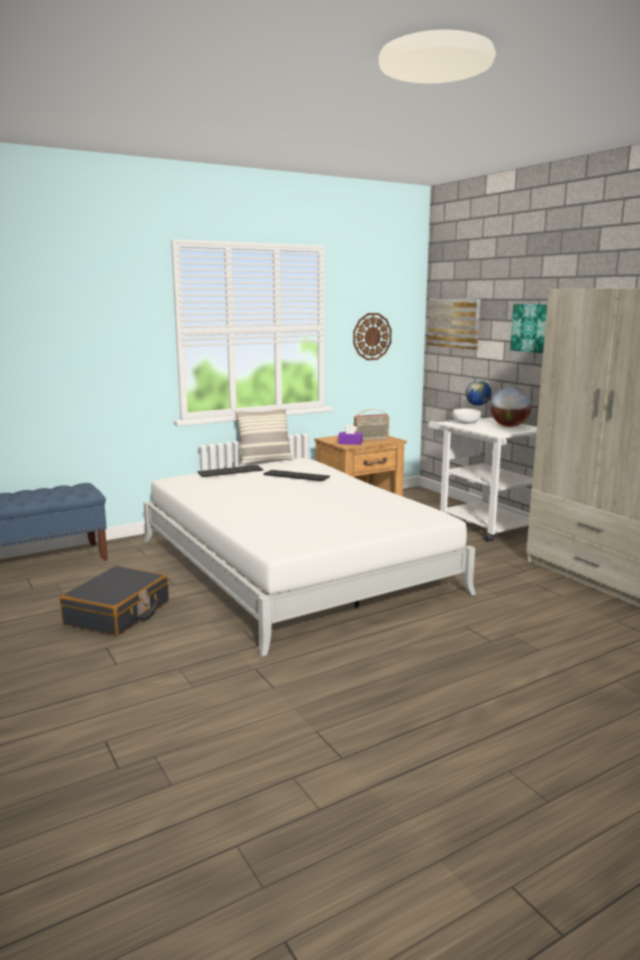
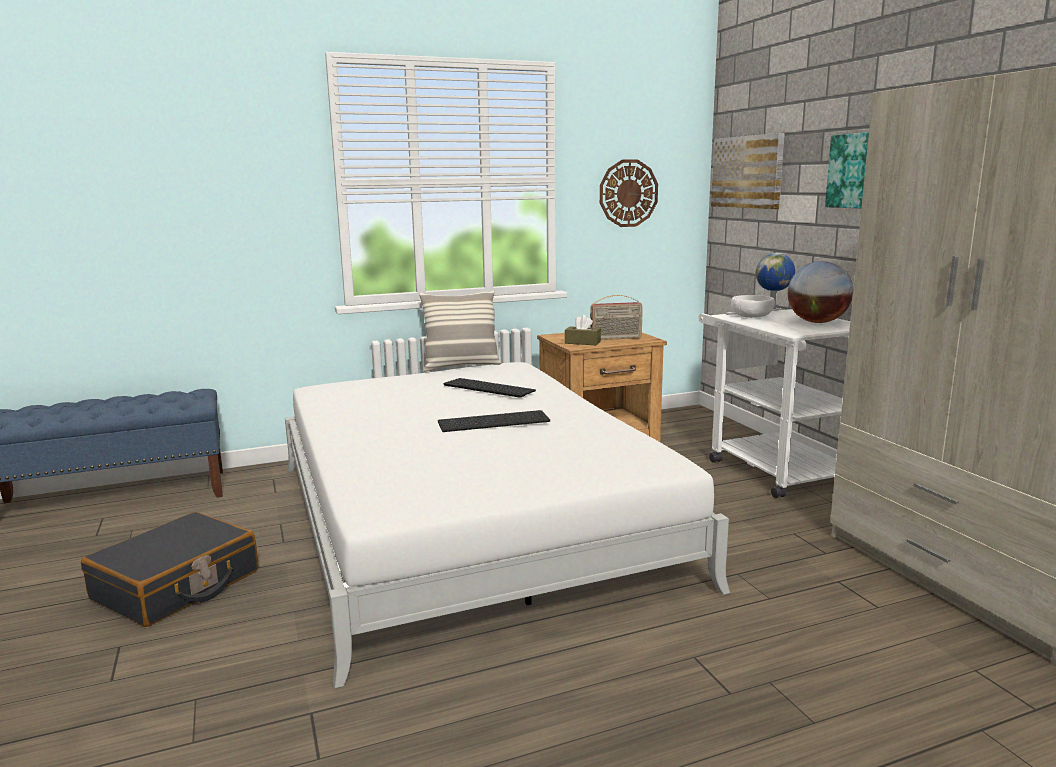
camera: 10 degrees right, 0 degrees up
(230, 471) = (404, 378): keyboard -> keyboard (494, 421)
(350, 443) = (582, 342): purple tissue box -> brown tissue box

